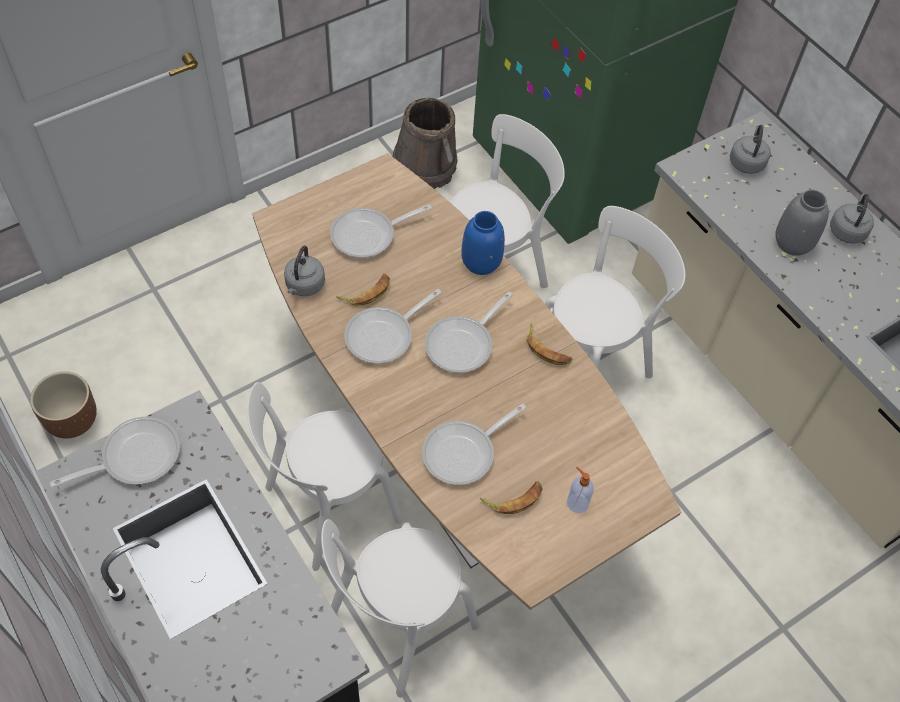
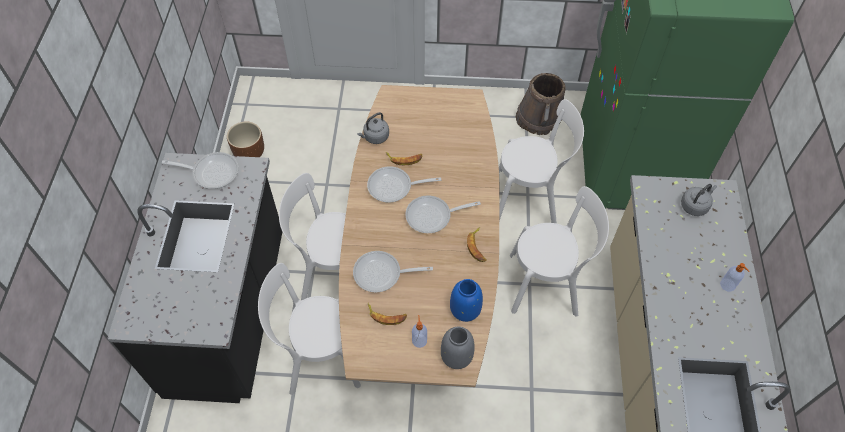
camera: 40 degrees right, 0 degrees up
(369, 235) = (432, 129): frying pan -> none
(481, 262) = (482, 177): blue vase -> blue vase (465, 310)
(793, 243) = (681, 272): grey vase -> grey vase (456, 357)
(847, 230) = (728, 285): grey kettle -> soap dispenser

